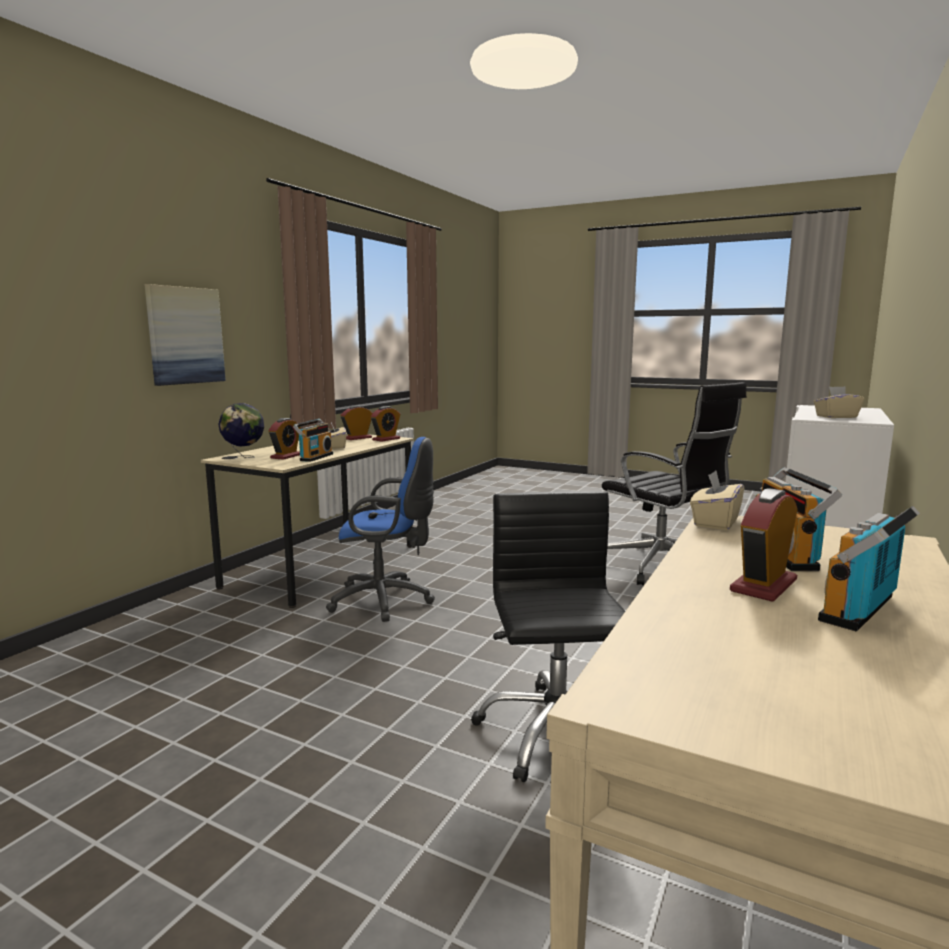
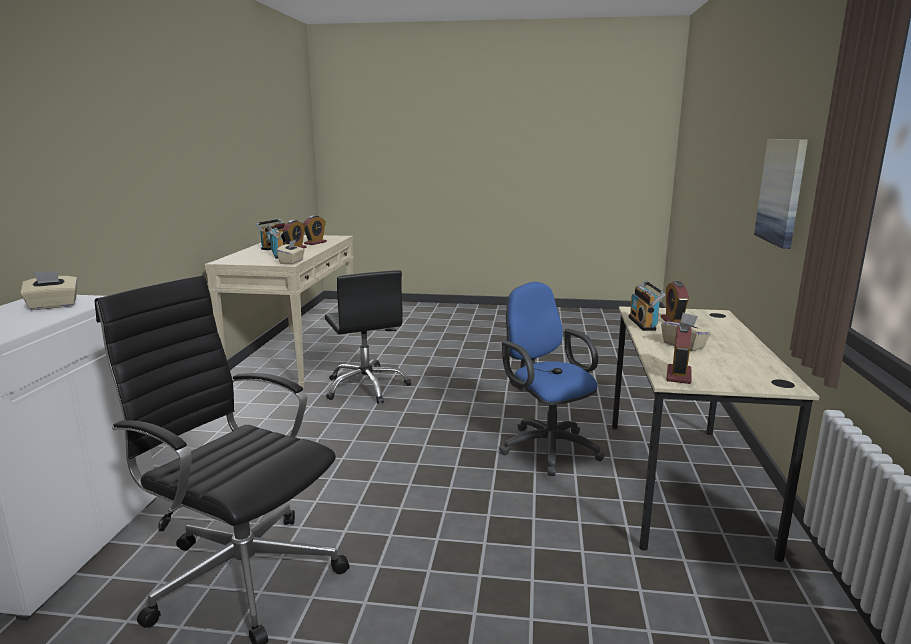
camera: 160 degrees right, 5 degrees up
(244, 457) = (700, 315): globe -> none
(357, 438) = (726, 373): alarm clock -> alarm clock (315, 243)
(386, 601) = (546, 446): blue office chair -> blue office chair turned 75 degrees clockwise

